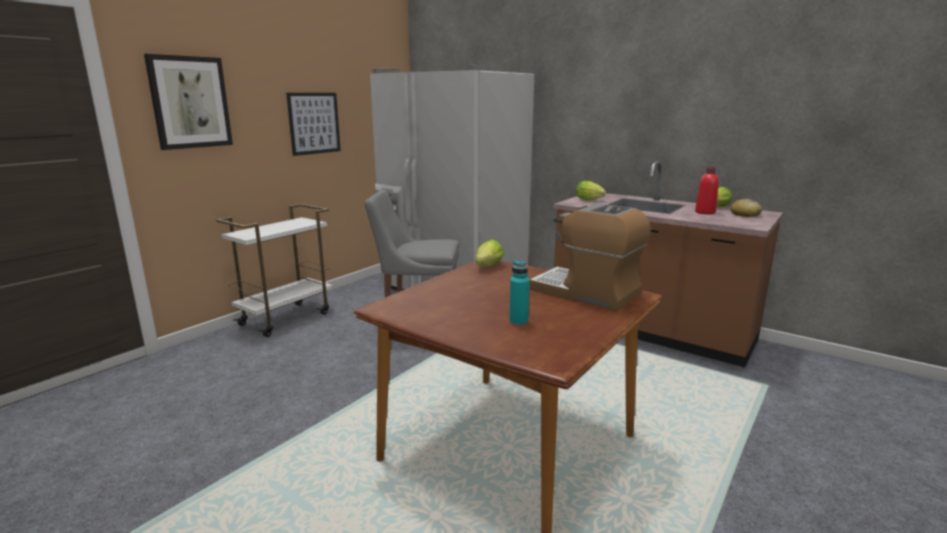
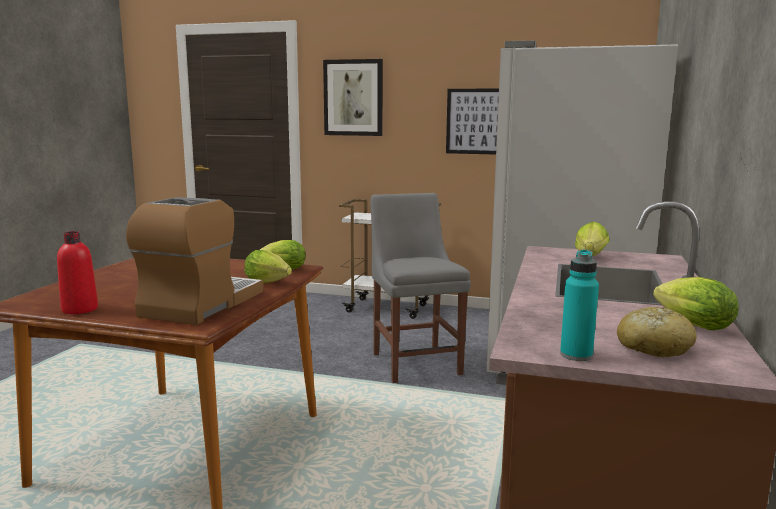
camera: 70 degrees right, 5 degrees down
(518, 322) = (113, 288): turquoise bottle -> turquoise bottle (576, 355)
(531, 272) = (269, 283): none -> lettuce
(705, 212) = (615, 317): red bottle -> red bottle (80, 309)

